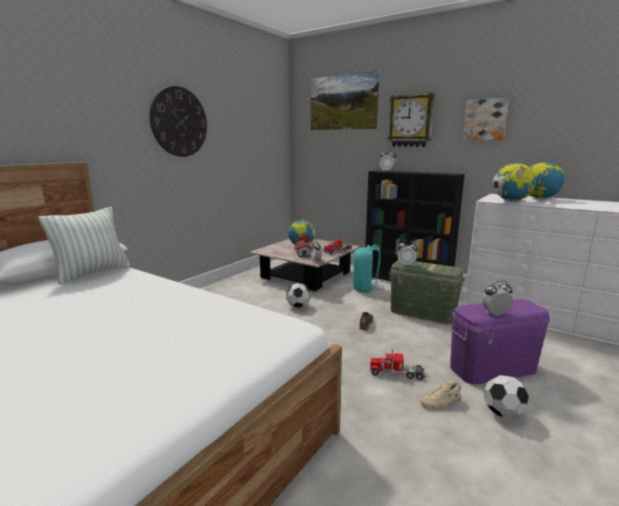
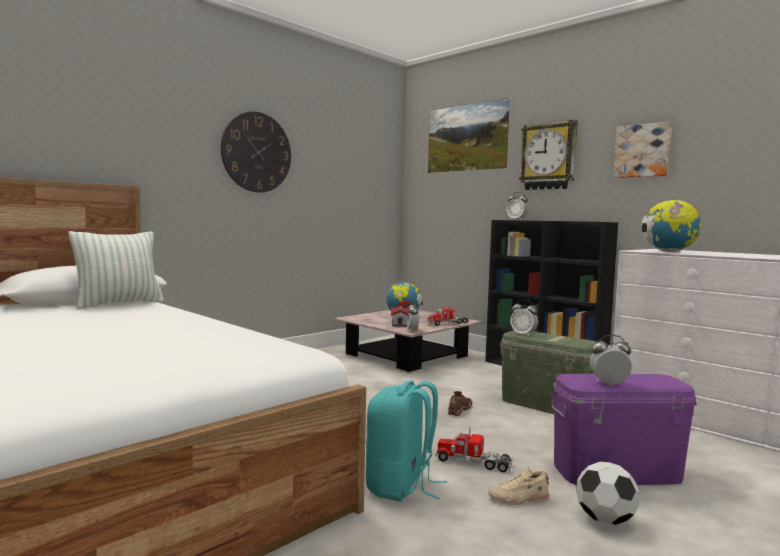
camera: 10 degrees right, 10 degrees down
(298, 306) = (379, 385): football -> none
(365, 288) = (480, 374): turquoise backpack -> turquoise backpack (401, 486)
(540, 199) = (717, 252): globe -> none

